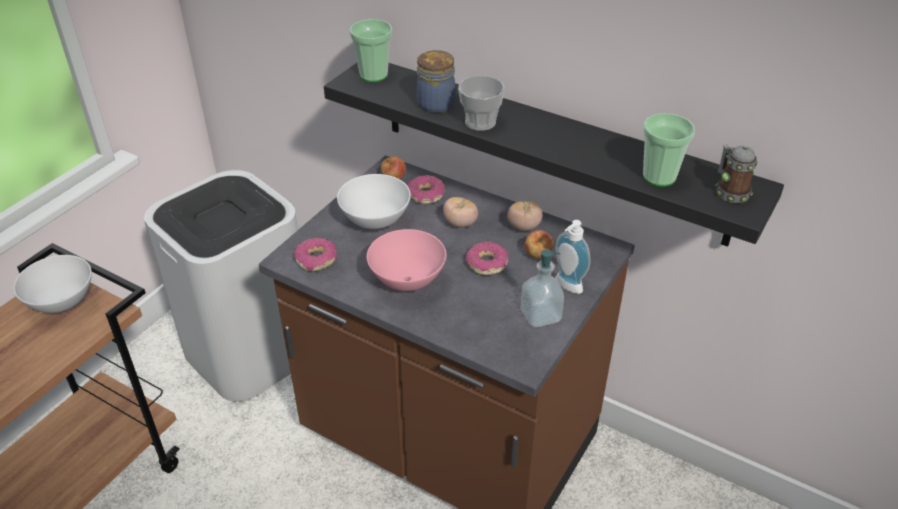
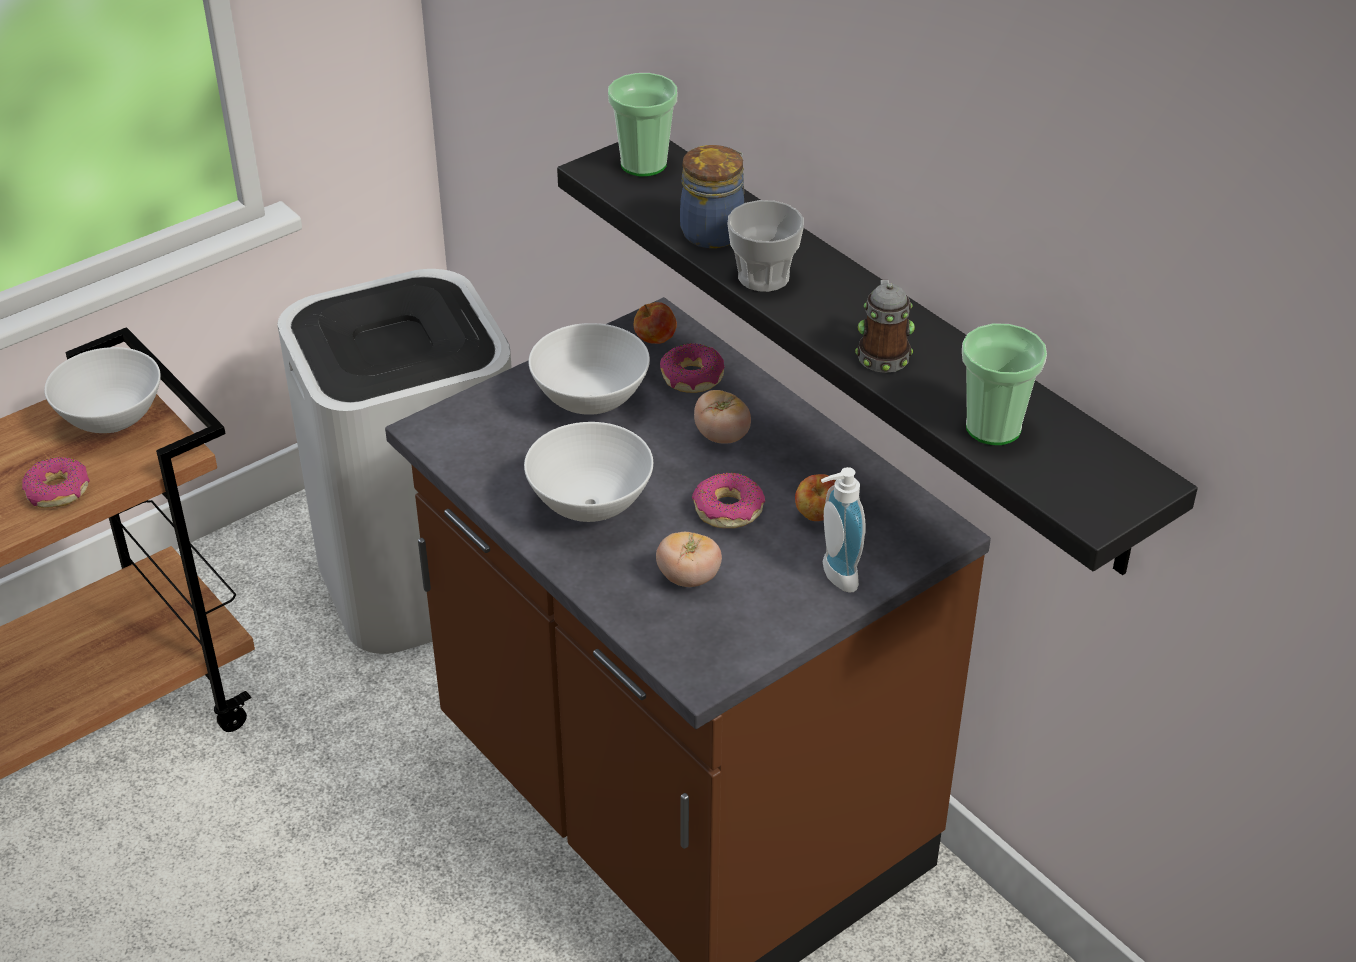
camera: 20 degrees right, 0 degrees up
(316, 260) = (472, 441): donut -> donut (58, 491)
(408, 282) = (591, 508): pink bowl -> white bowl
(524, 227) = (822, 465): tomato -> tomato (688, 578)
(540, 315) = (766, 610): soap dispenser -> none
(730, 191) = (1094, 477): mug -> mug (882, 353)

